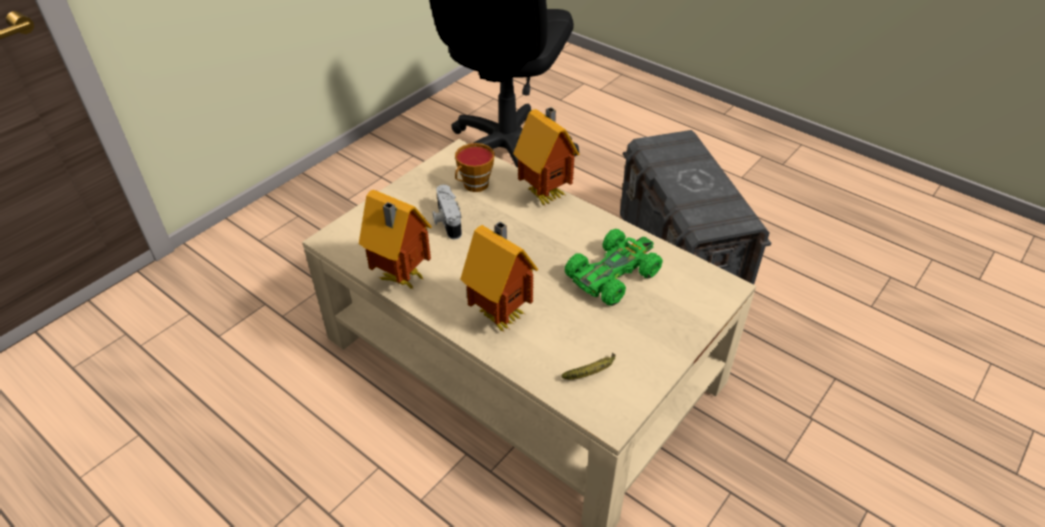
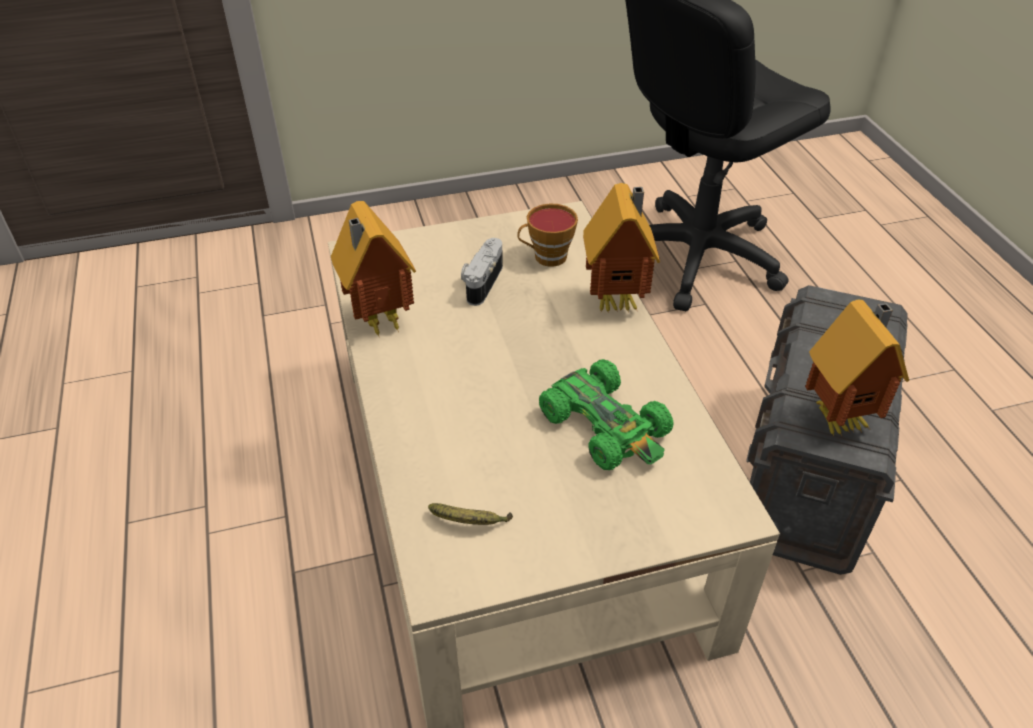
camera: 35 degrees right, 0 degrees up
(502, 315) = (439, 407): toy house -> toy house (841, 418)
(613, 274) = (606, 426): green toy car -> green toy car turned 60 degrees clockwise

